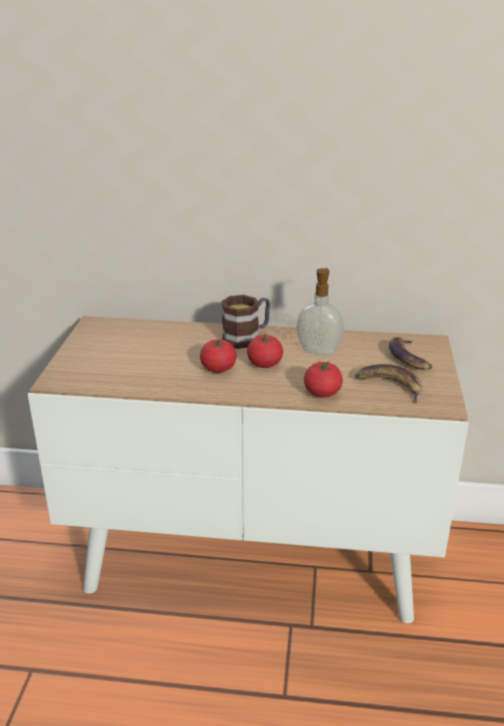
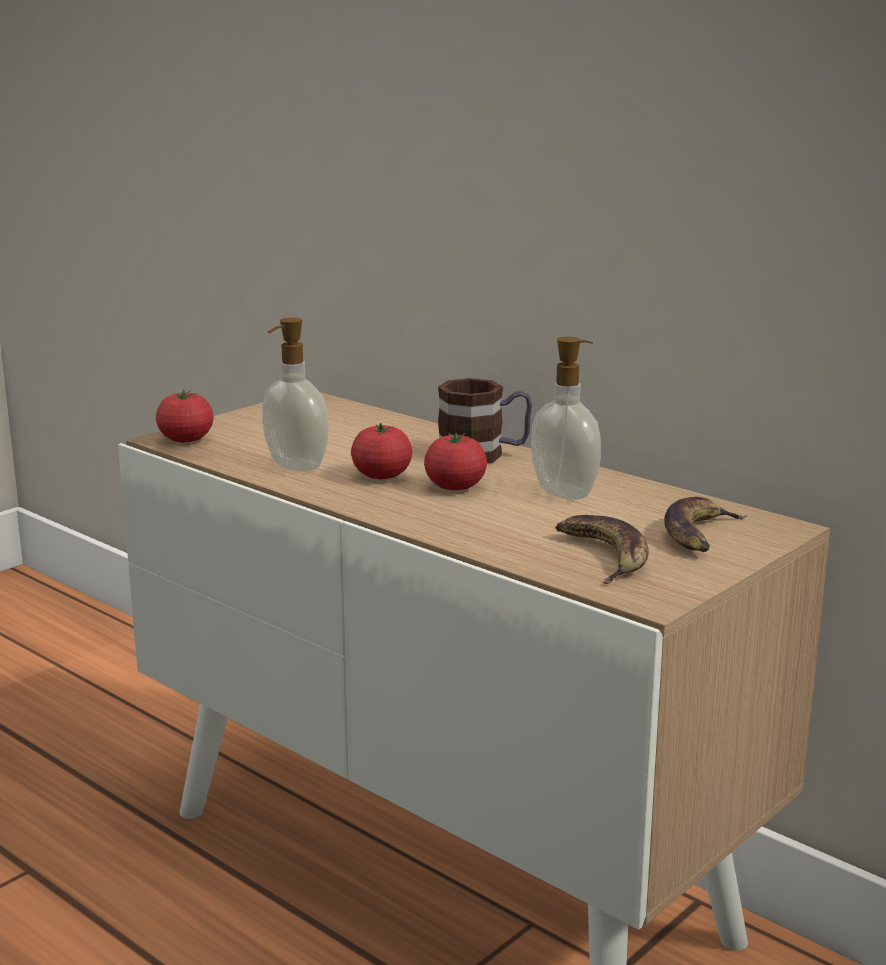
camera: 35 degrees right, 10 degrees down
(162, 377) = (294, 466): none -> soap dispenser
(322, 393) = (480, 535): tomato -> tomato (186, 439)

